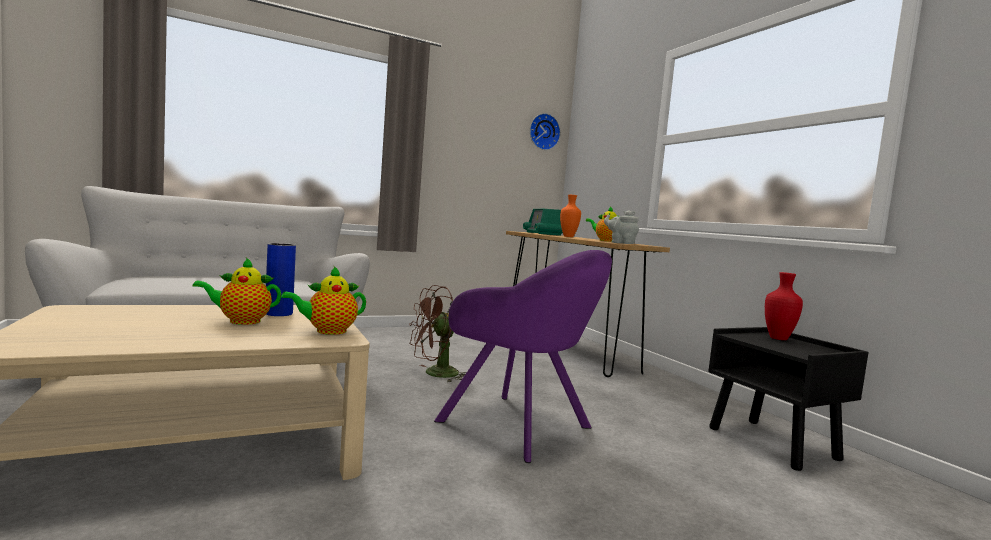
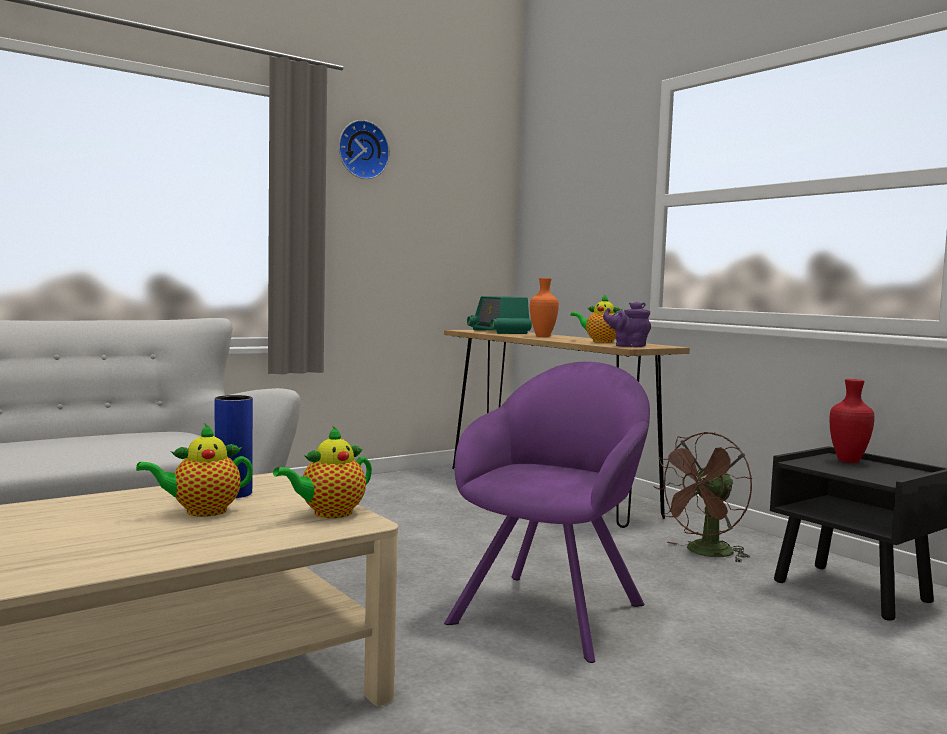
camera: 10 degrees left, 0 degrees up
(434, 374) = (399, 550): brown fan -> brown fan (704, 553)
(520, 427) = (553, 609): purple armchair -> purple armchair turned 90 degrees counterclockwise
(543, 132) = (485, 184): wall clock -> wall clock (362, 150)
(621, 243) = (628, 346): grey teapot -> purple teapot

